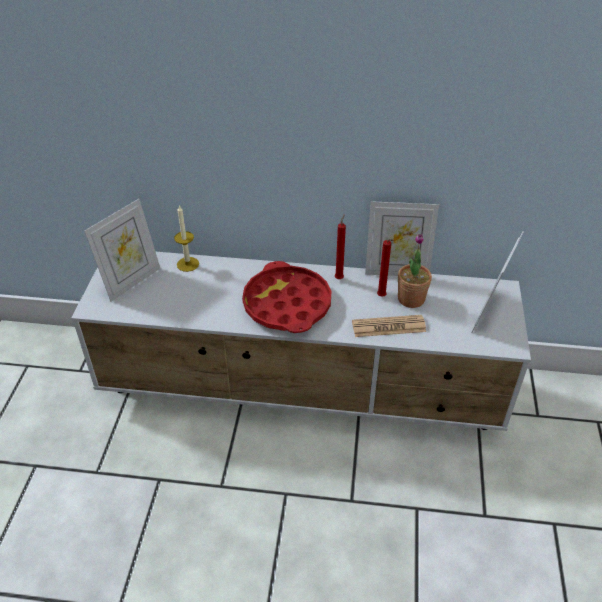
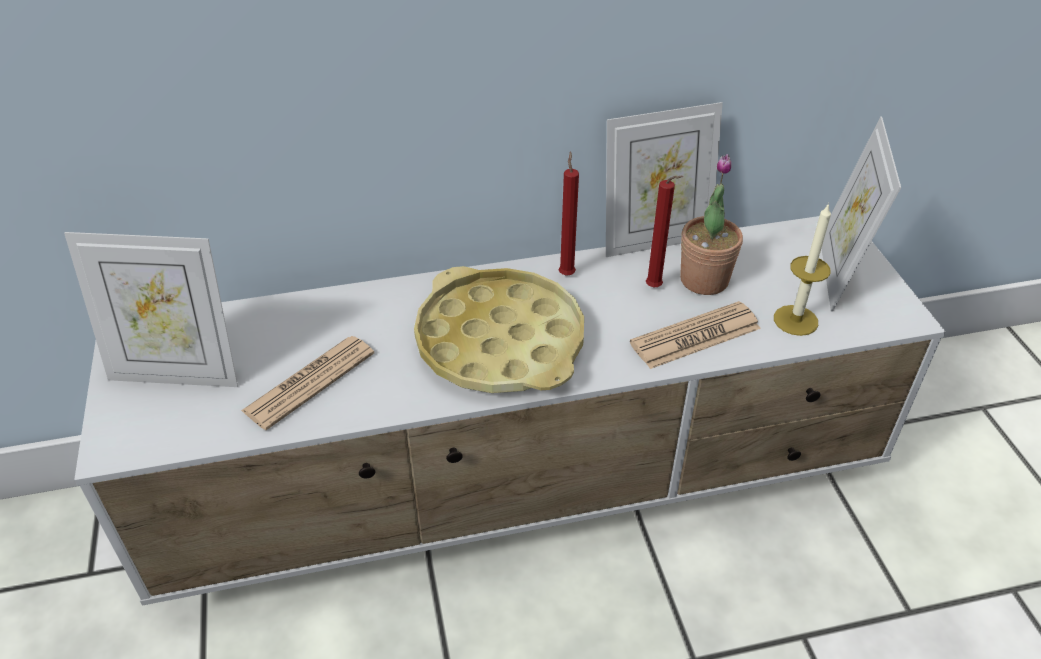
camera: 20 degrees left, 0 degrees up
(131, 281) = (177, 373): picture frame -> picture frame turned 75 degrees clockwise
(188, 264) = (277, 314): candle -> candle (795, 320)
(188, 301) = (309, 382): none -> newspaper
(287, 304) = (499, 342): red tray -> yellow tray

